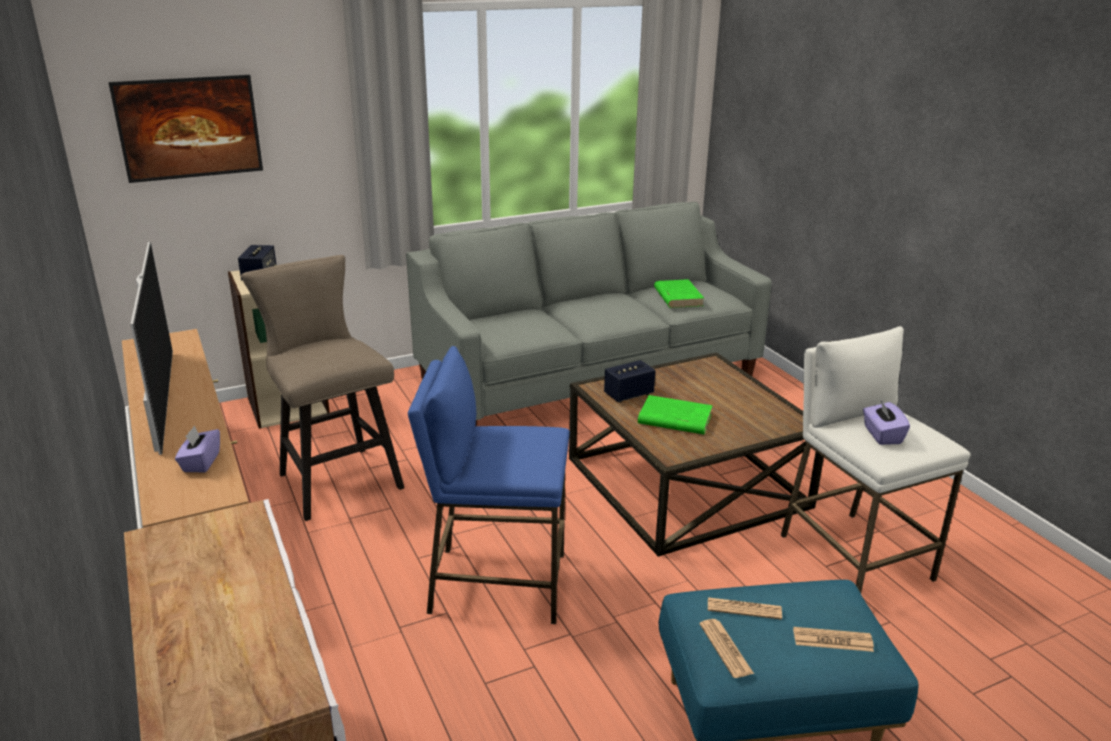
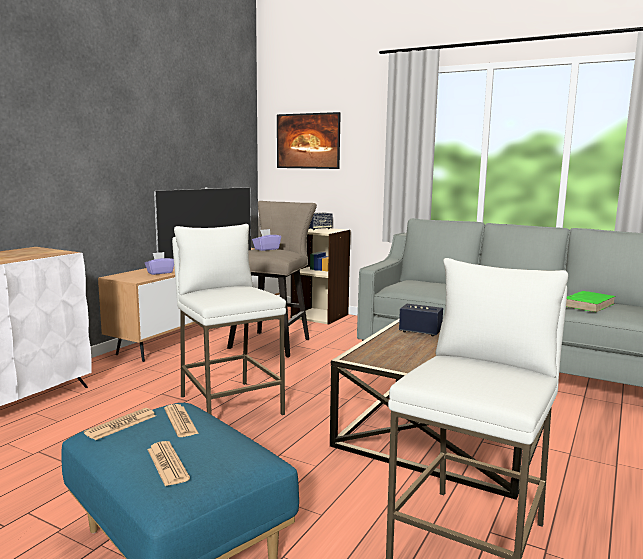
camera: 55 degrees right, 15 degrees down
(497, 584) = (229, 405): blue stool -> white stool
(674, 419) = (413, 349): green book -> none
(882, 435) = (462, 370): purple tissue box -> purple tissue box (266, 249)

